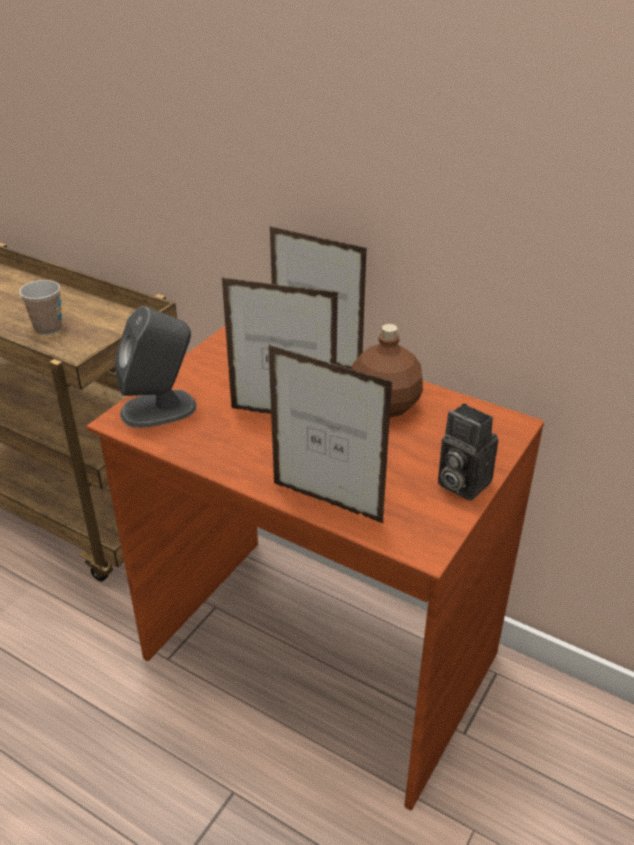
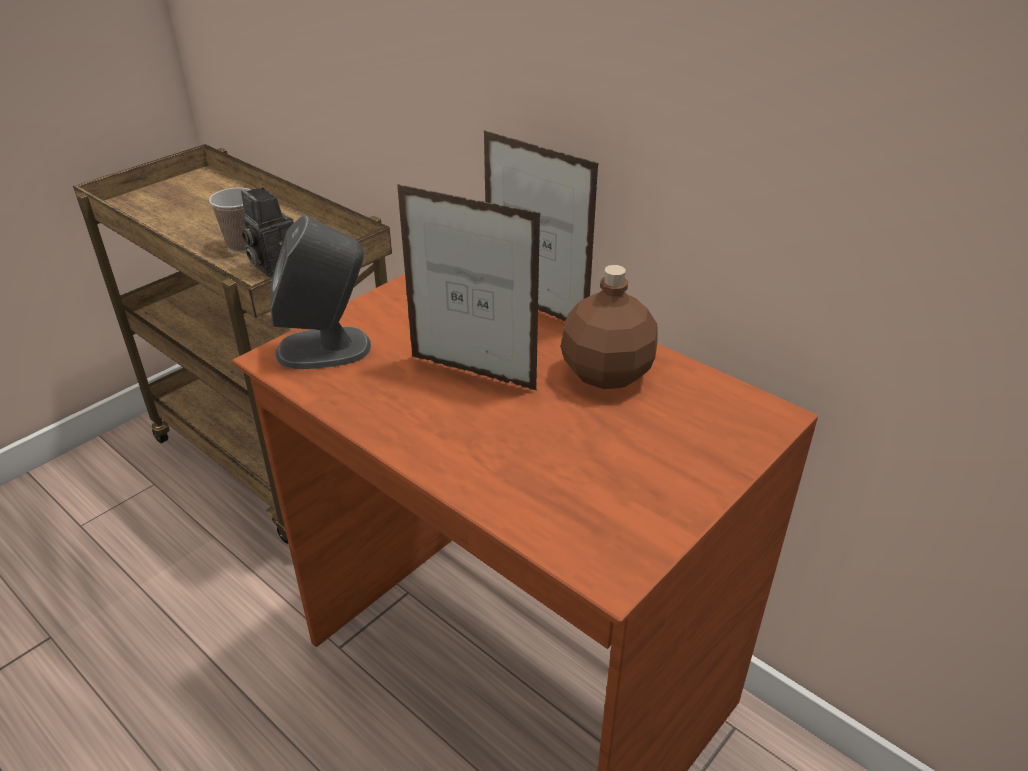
camera: 10 degrees right, 0 degrees up
(327, 503) = (495, 493): picture frame -> none
(460, 483) = (682, 488): camera -> camera (273, 265)

